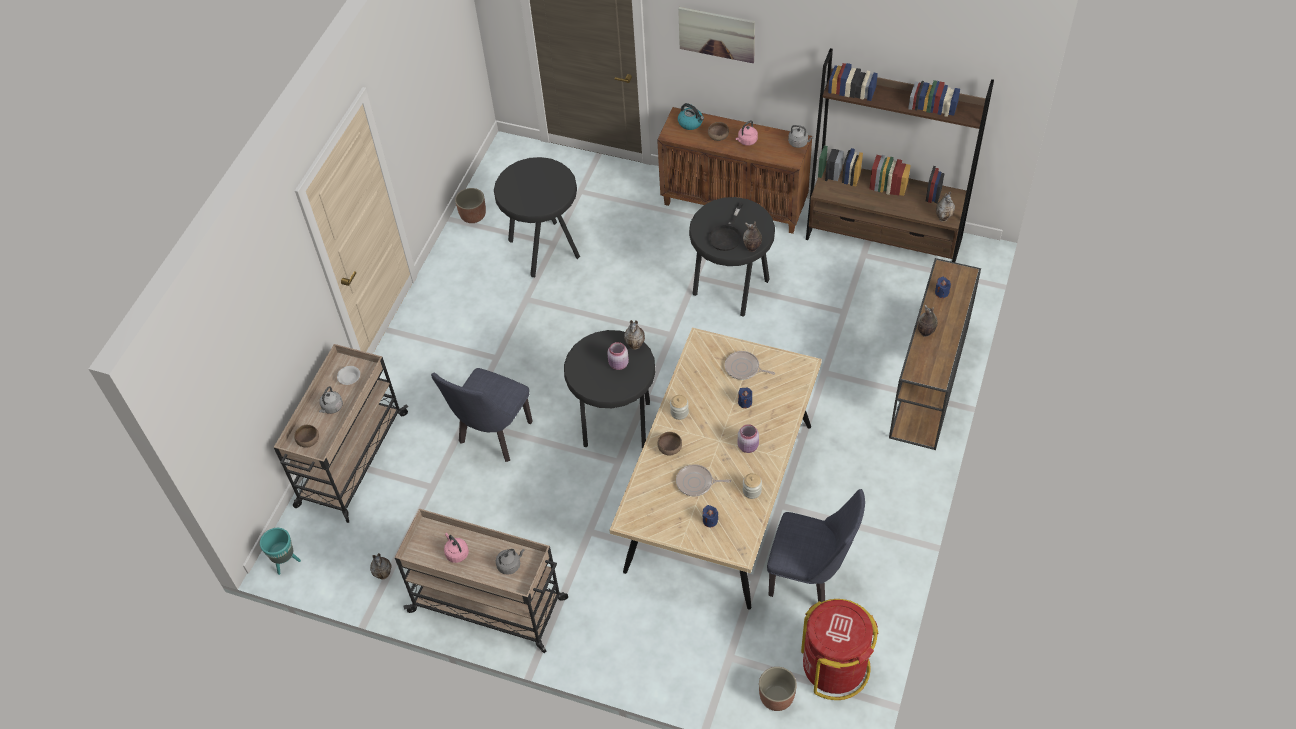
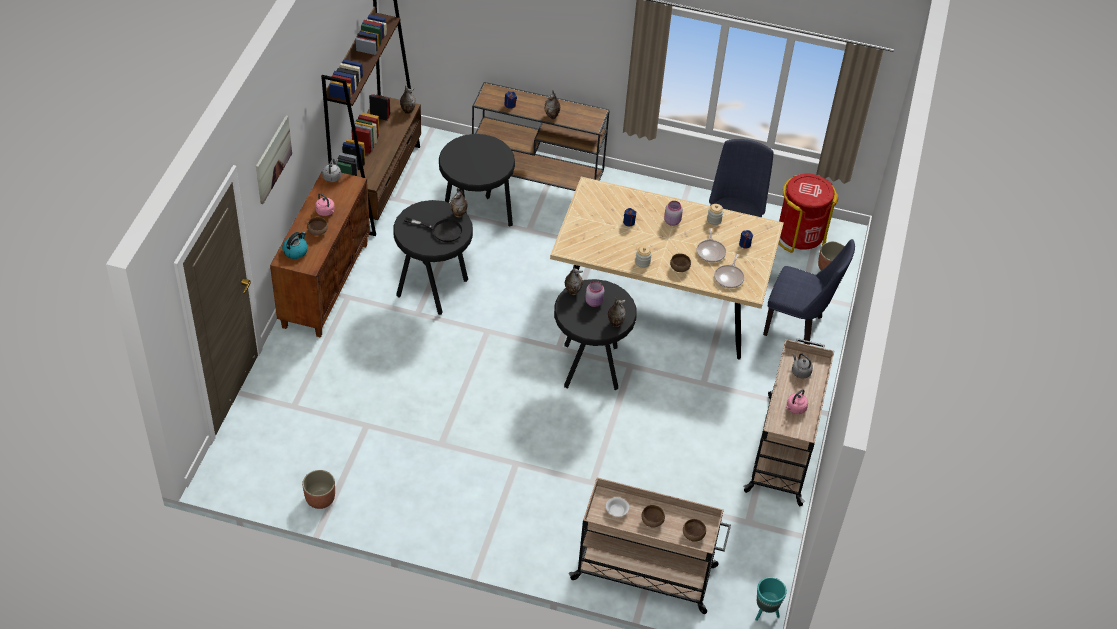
camera: 100 degrees left, 5 degrees down
(332, 407) = (652, 521): grey kettle -> brown bowl
(384, 574) = (766, 530): vase -> vase (615, 323)
(493, 437) = (610, 459): blue chair -> blue chair (798, 327)
(544, 248) = (372, 433): black stool -> black stool (476, 220)
(744, 368) = (594, 222): frying pan -> frying pan (729, 277)

